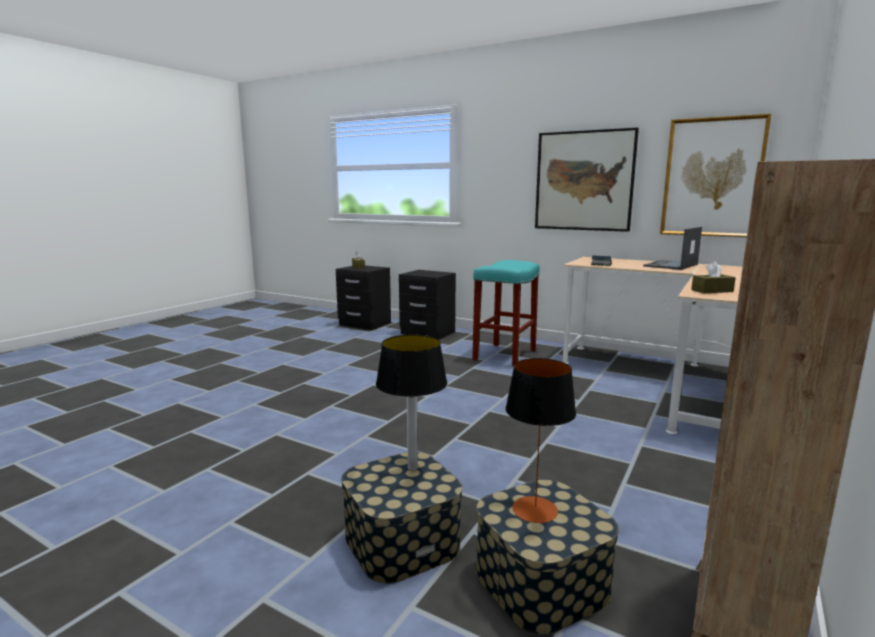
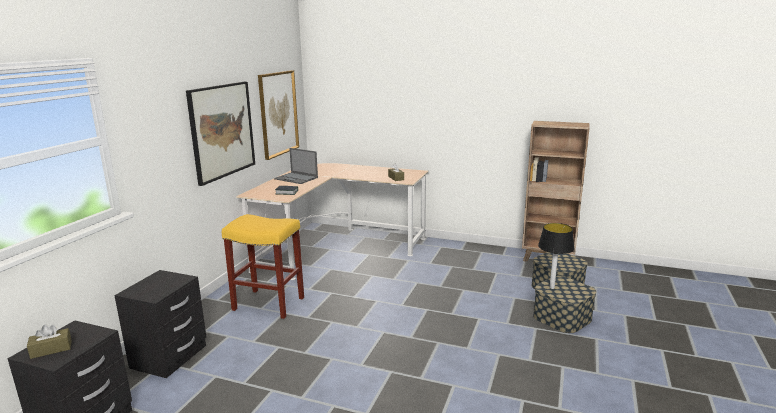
camera: 100 degrees left, 5 degrees up
(504, 354) = (267, 304): turquoise stool -> yellow stool
(535, 509) = (558, 262): table lamp -> none

